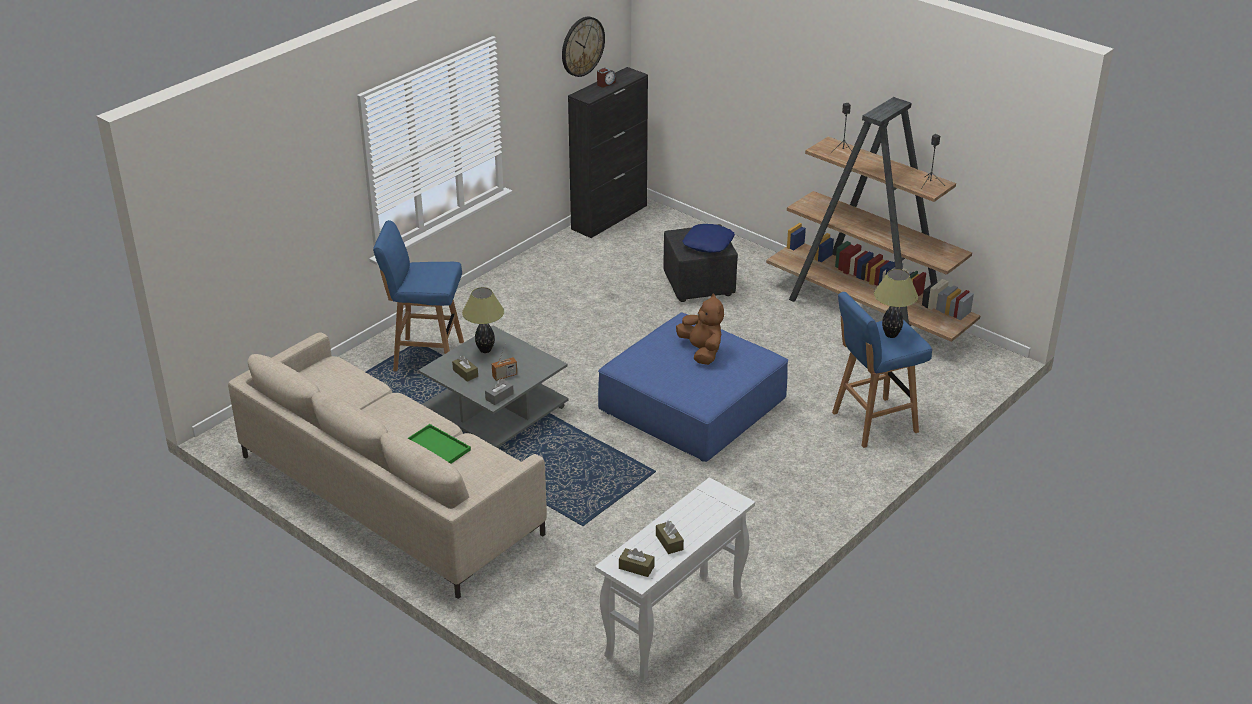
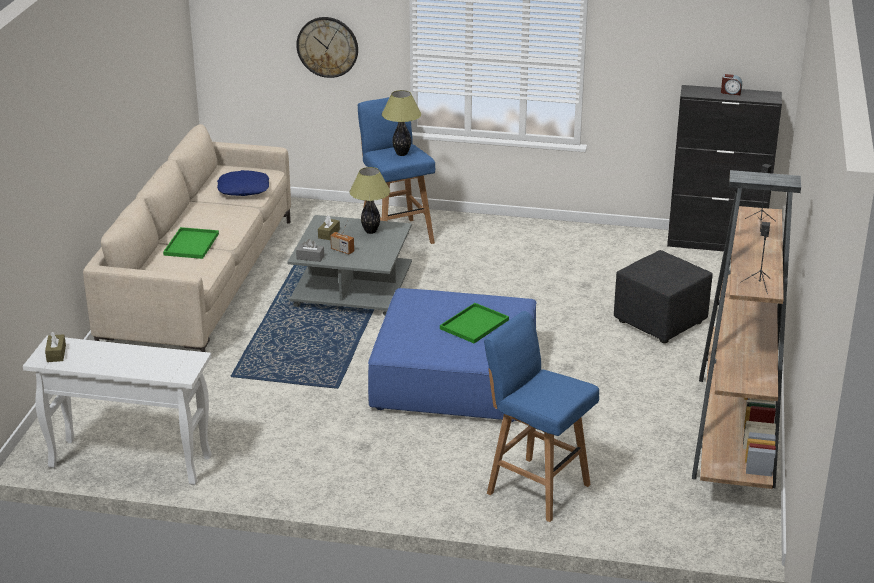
camera: 60 degrees right, 5 degrees down
(582, 46) = (718, 42): wall clock -> wall clock (327, 47)
(669, 542) = (101, 359): brown tissue box -> none
(702, 351) = (474, 325): brown plush toy -> green tray
(708, 243) = (664, 275): blue pillow -> blue pillow (243, 189)
(891, 335) = (549, 388): table lamp -> table lamp (402, 154)

